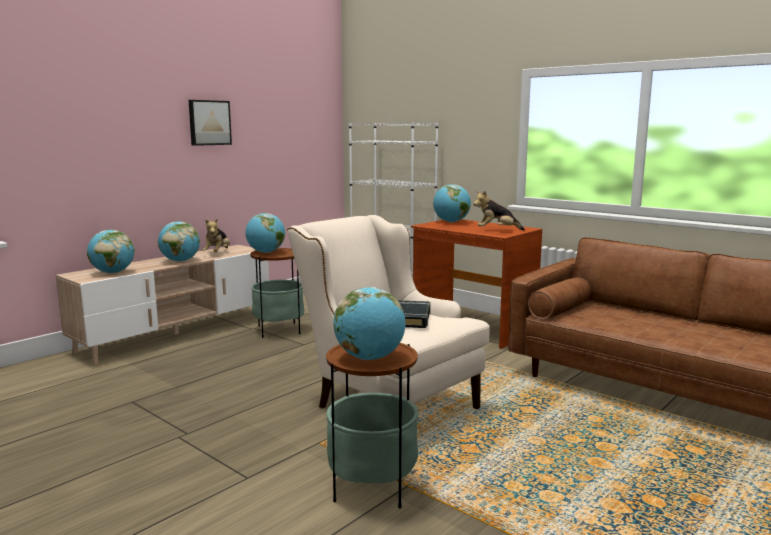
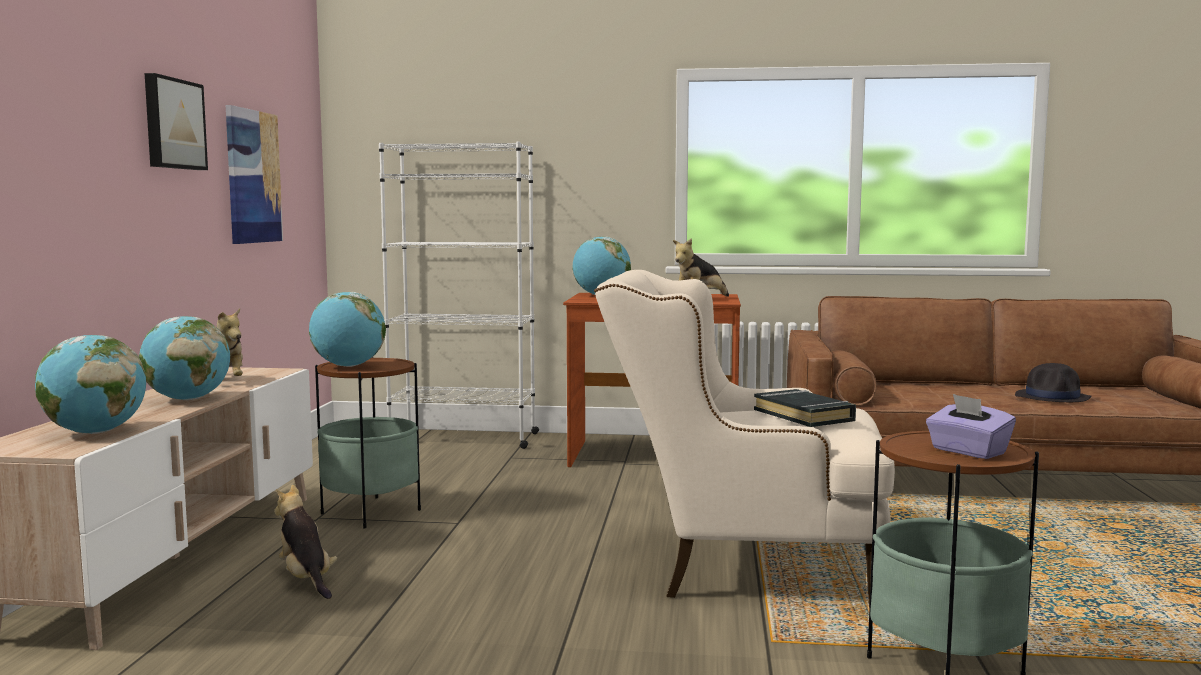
camera: 35 degrees left, 5 degrees down
(200, 356) = (306, 579): none -> plush toy
(275, 144) = (253, 177): none -> picture
(370, 358) = (968, 451): globe -> purple tissue box
(703, 339) = (1053, 397): none -> black hat

